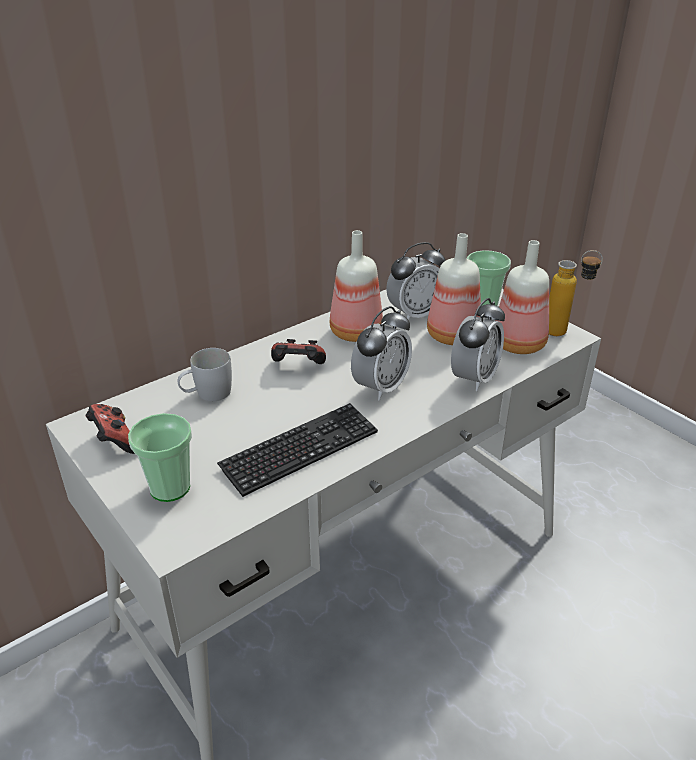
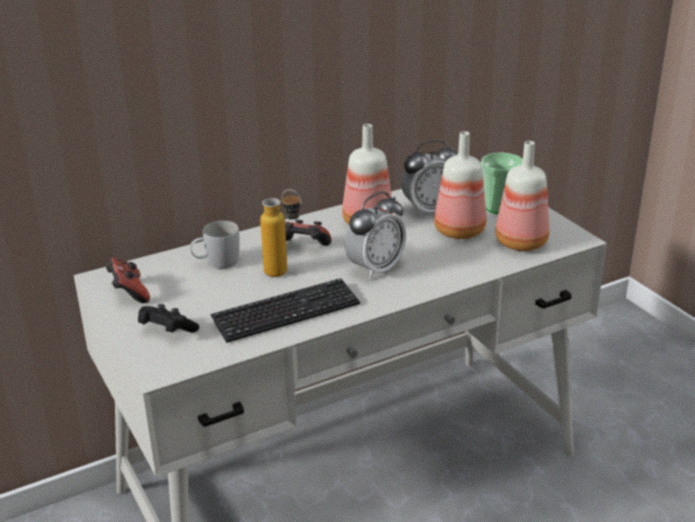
camera: 10 degrees right, 5 degrees down
(170, 488) = (167, 331): cup -> black game controller
(474, 378) = (466, 268): alarm clock -> none
(564, 332) = (571, 235): bottle -> bottle (284, 273)

